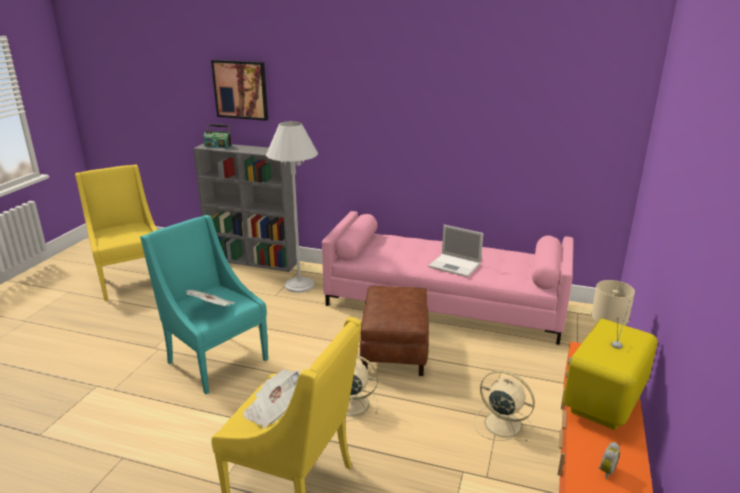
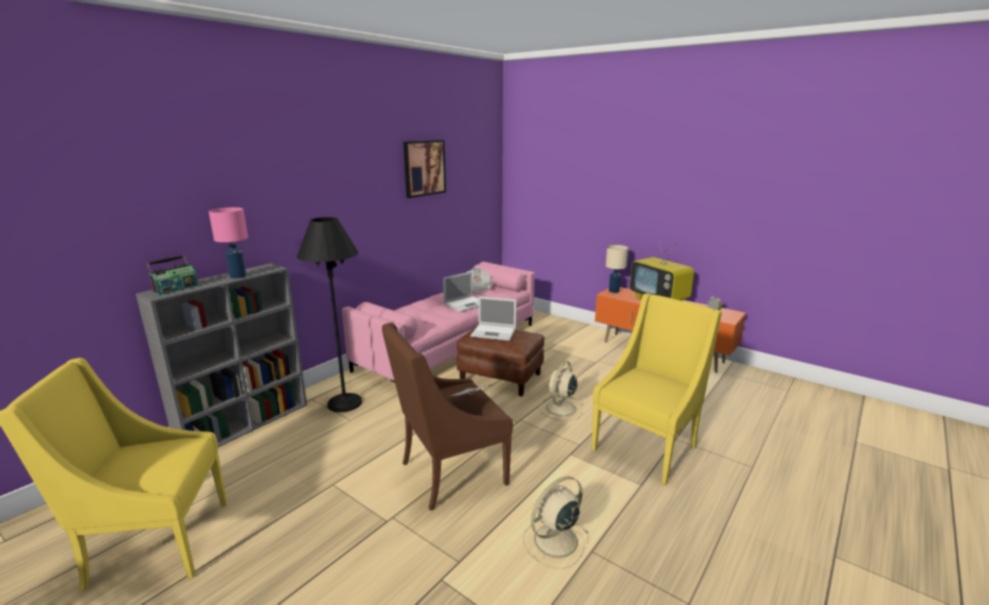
camera: 70 degrees left, 5 degrees down
(214, 360) = (449, 473): turquoise armchair -> brown armchair
(240, 89) = (187, 203): picture -> picture (424, 168)
(252, 150) = (238, 276): none -> pink table lamp
(274, 411) = (652, 387): newspaper -> newspaper (478, 288)
(299, 285) = (344, 403): white floor lamp -> black floor lamp
(398, 298) = (494, 332): none -> laptop
(501, 423) = (603, 361): beige fan -> beige fan (554, 541)

